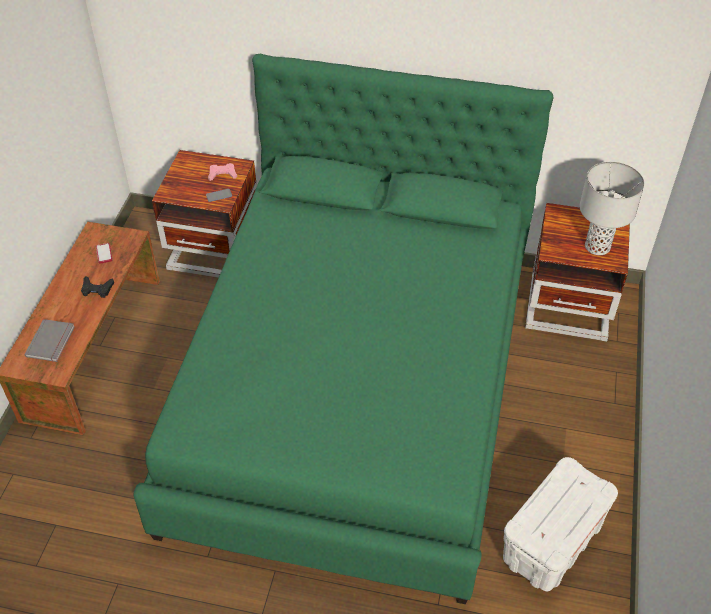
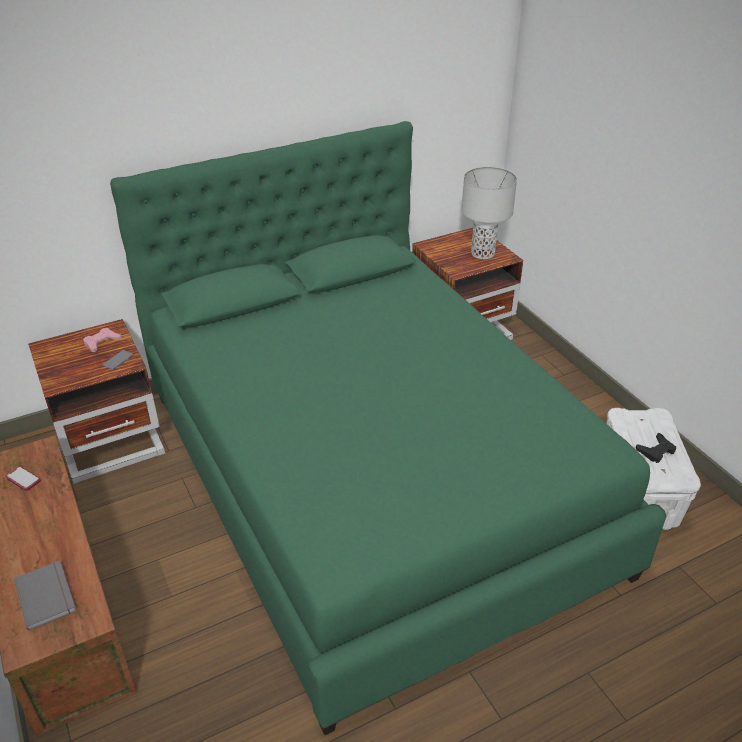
camera: 40 degrees left, 10 degrees down
(97, 289) = (51, 515): black game controller -> black game controller (656, 451)

